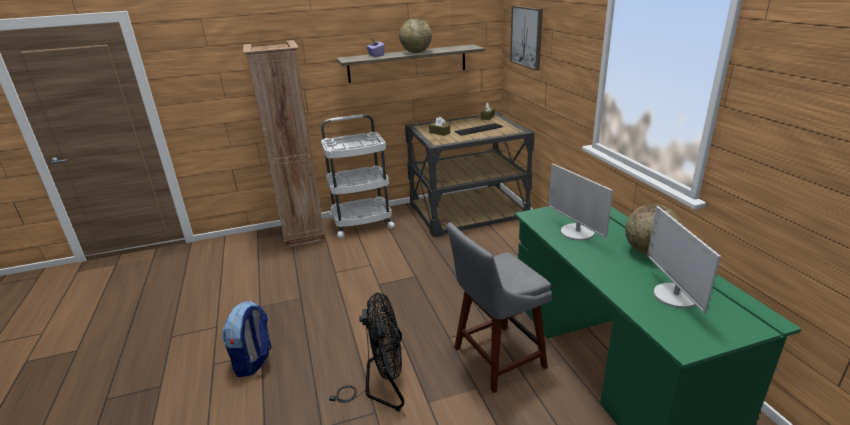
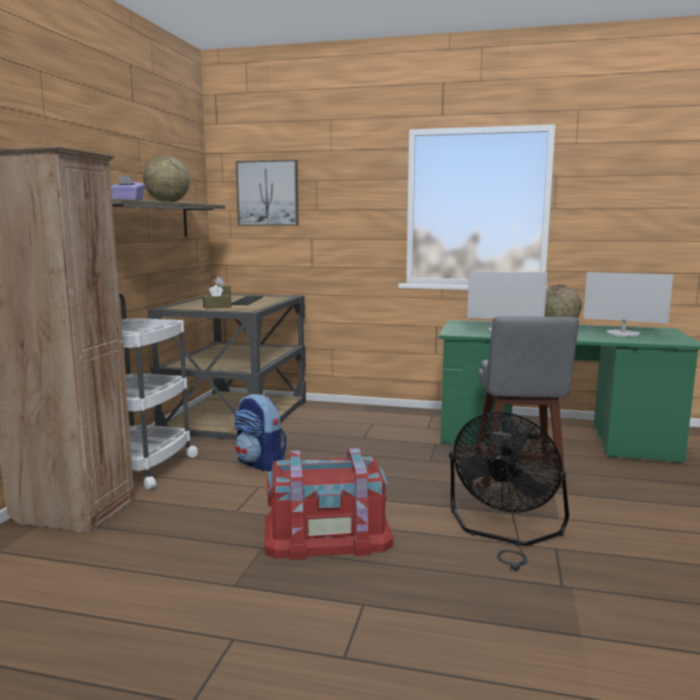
camera: 60 degrees left, 15 degrees down
(254, 361) = (378, 614): backpack -> backpack (260, 463)
(329, 311) = (327, 534): none -> red storage box

